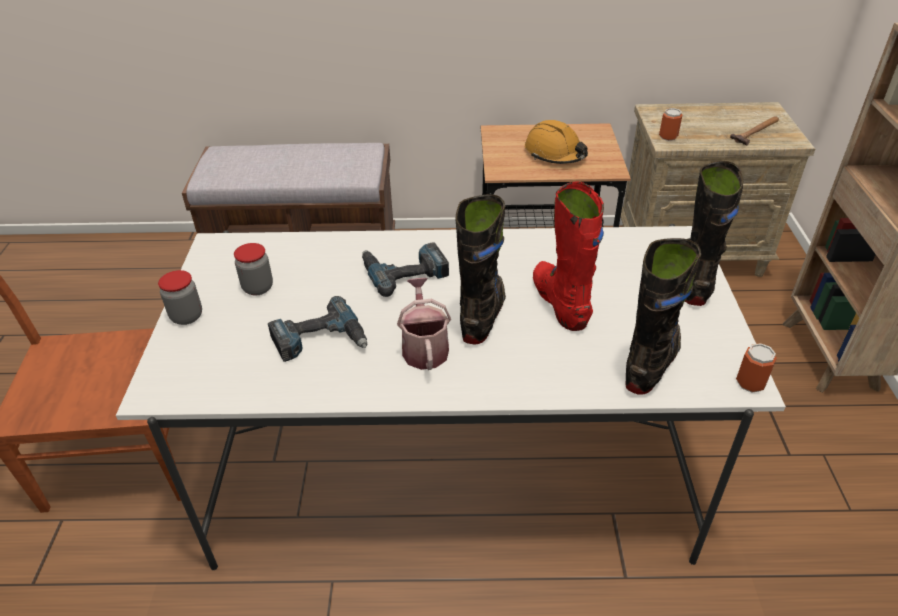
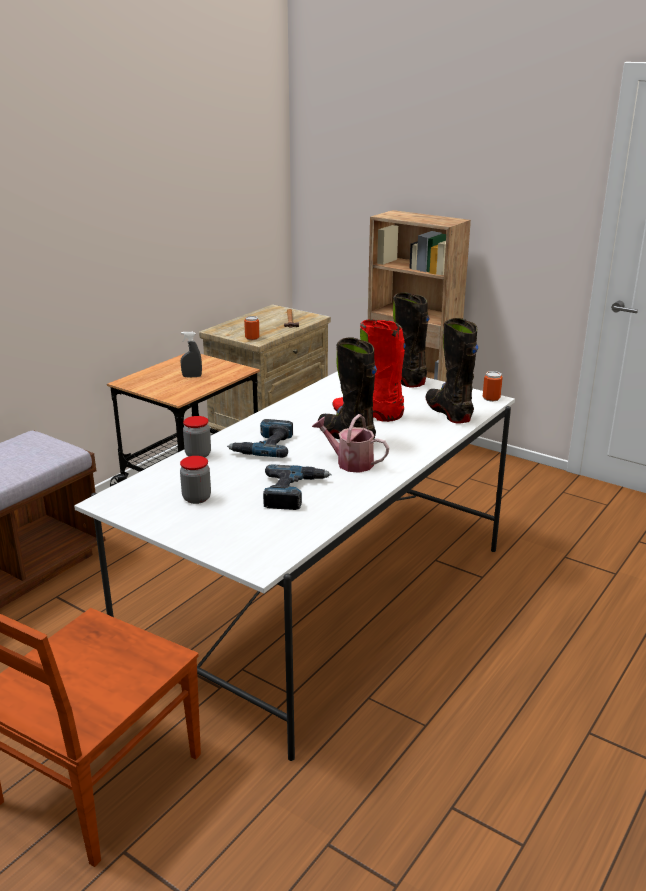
camera: 55 degrees left, 15 degrees down
(187, 316) = (186, 534): jar -> jar (198, 455)
(555, 154) = (192, 376): orange hard hat -> grey spray bottle

